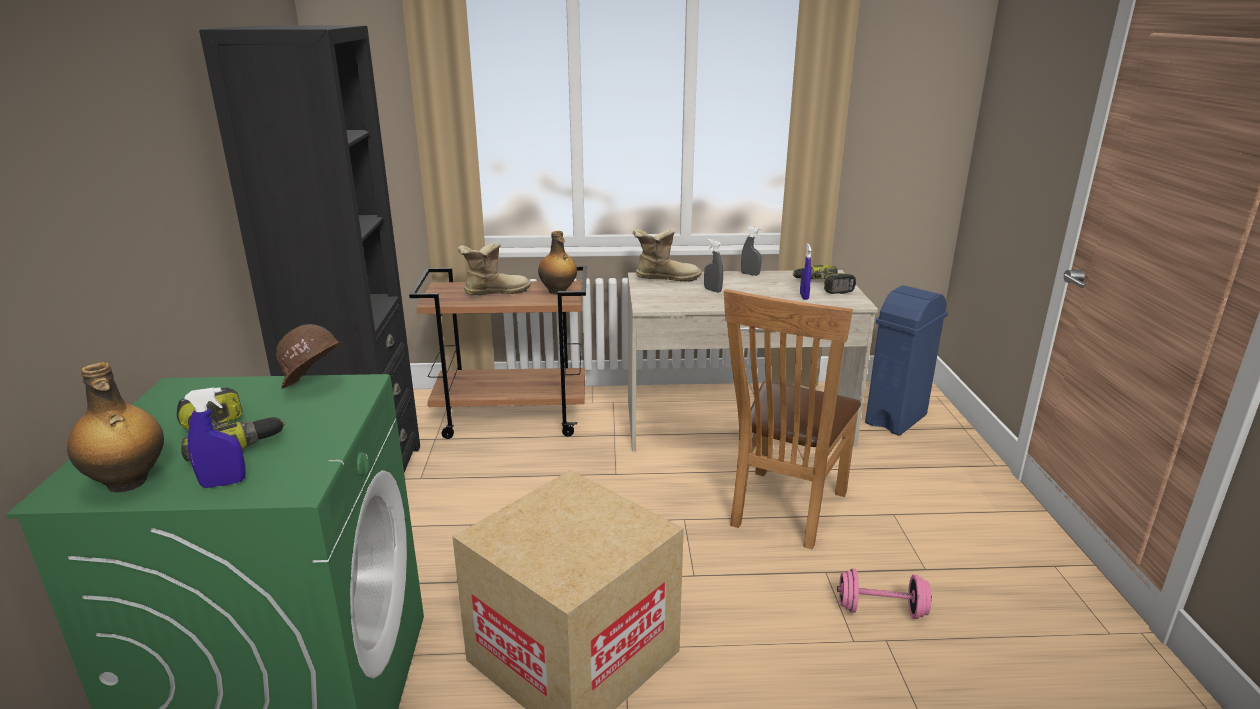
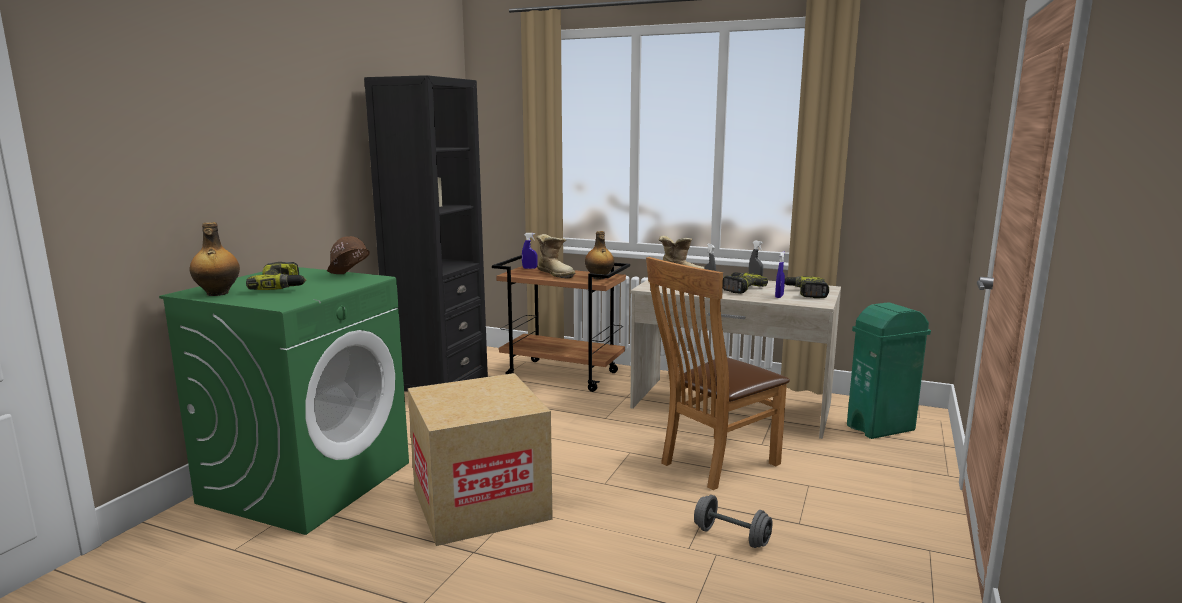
camera: 25 degrees right, 10 degrees down
(223, 483) = (255, 299): blue spray bottle -> blue spray bottle (529, 268)
(494, 292) = (556, 274): boot -> boot turned 45 degrees clockwise
(749, 289) = (739, 288): none -> power drill
(881, 610) = (731, 537): pink dumbbell -> grey dumbbell
(896, 419) = (881, 428): blue trash can -> green trash can

